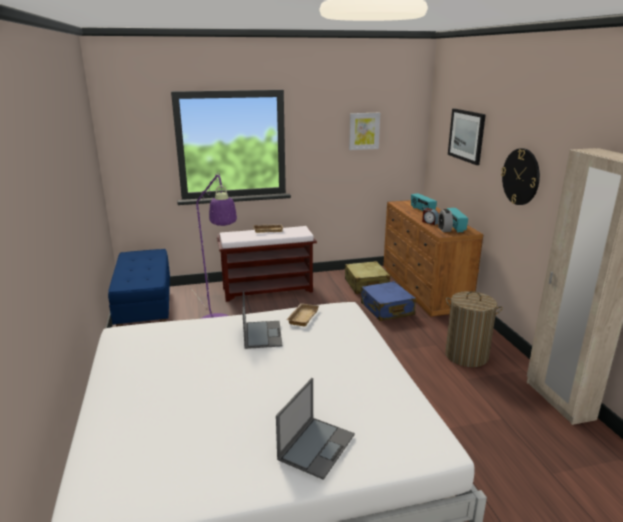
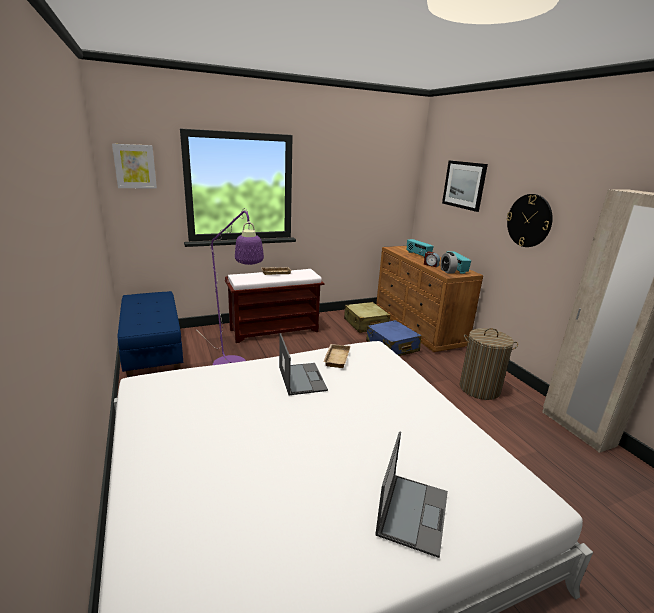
camera: 10 degrees left, 0 degrees up
(364, 131) = (364, 180): picture -> picture (135, 166)

